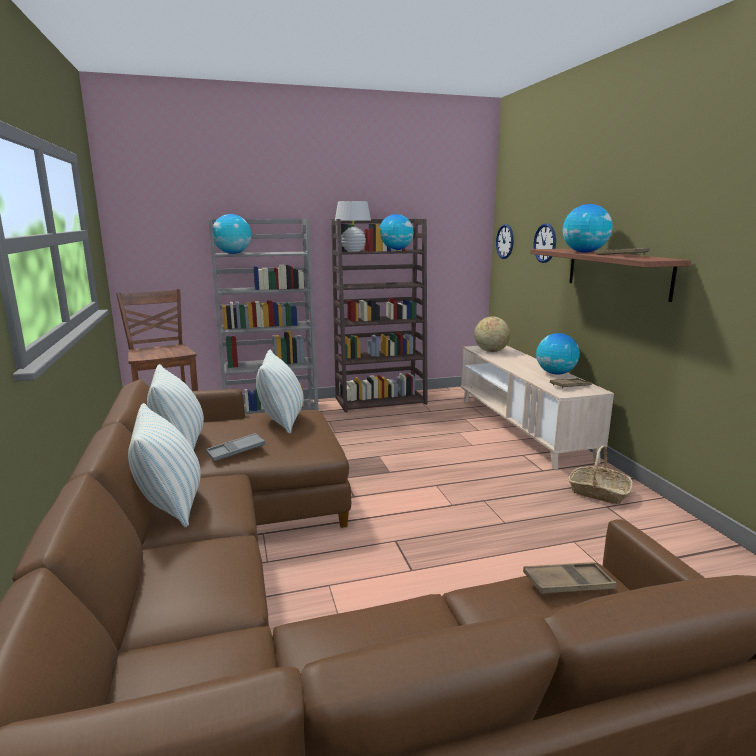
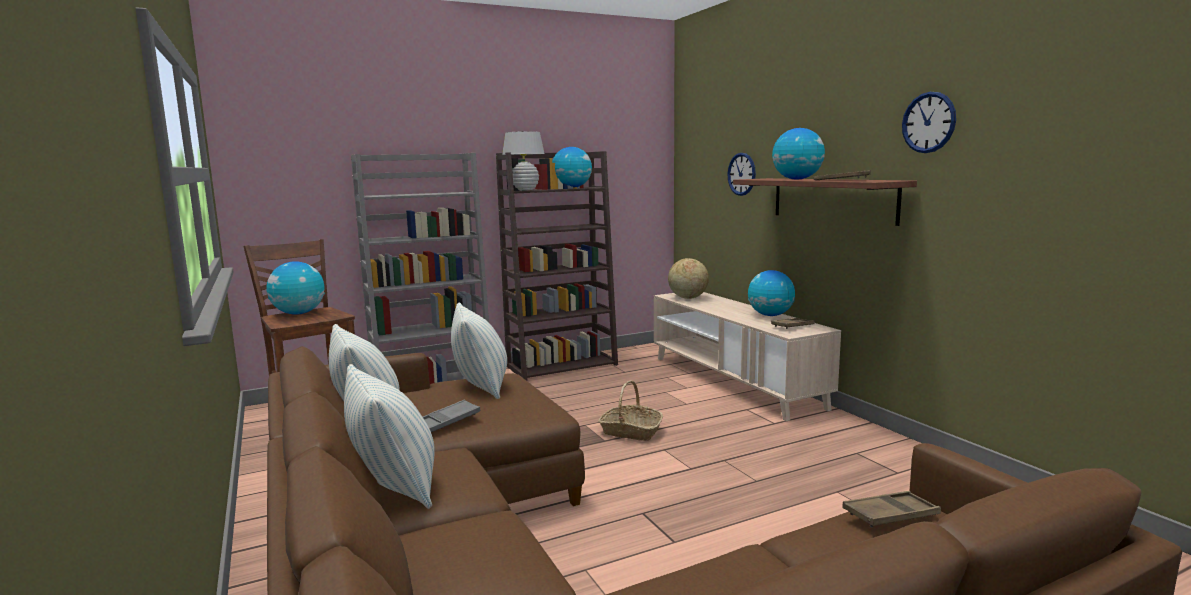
camera: 10 degrees left, 5 degrees down
(233, 253) = (384, 195): globe -> globe (299, 313)
(505, 241) = (690, 175): wall clock -> wall clock (928, 122)
(598, 492) = (842, 440): basket -> basket (630, 431)

